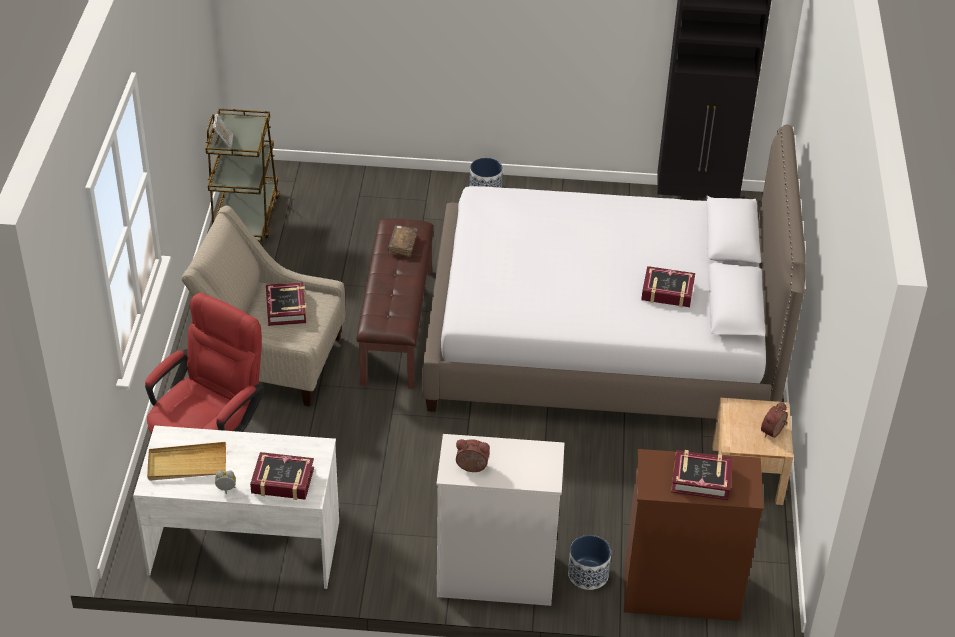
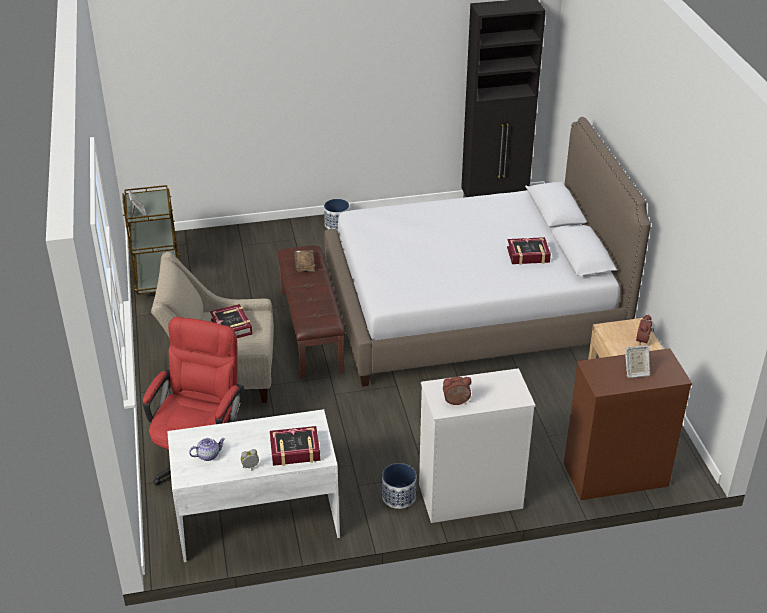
camera: 15 degrees left, 5 degrees down
(187, 464) = (208, 455): beige tray -> teapot
(588, 574) = (540, 479): planter -> planter (398, 497)
(701, 479) = (635, 372): book -> picture frame

